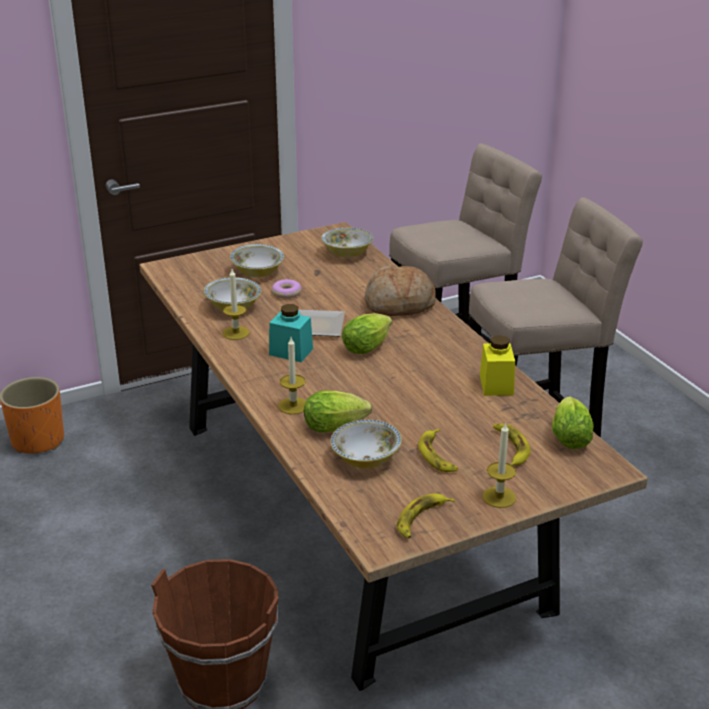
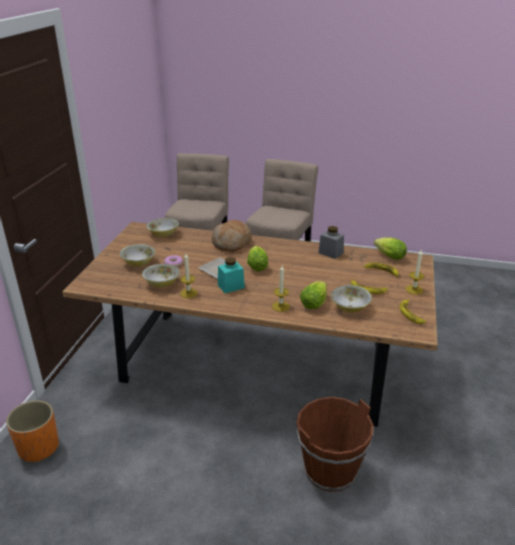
camera: 50 degrees left, 0 degrees up
(496, 385) = (330, 253): yellow jar -> grey jar

